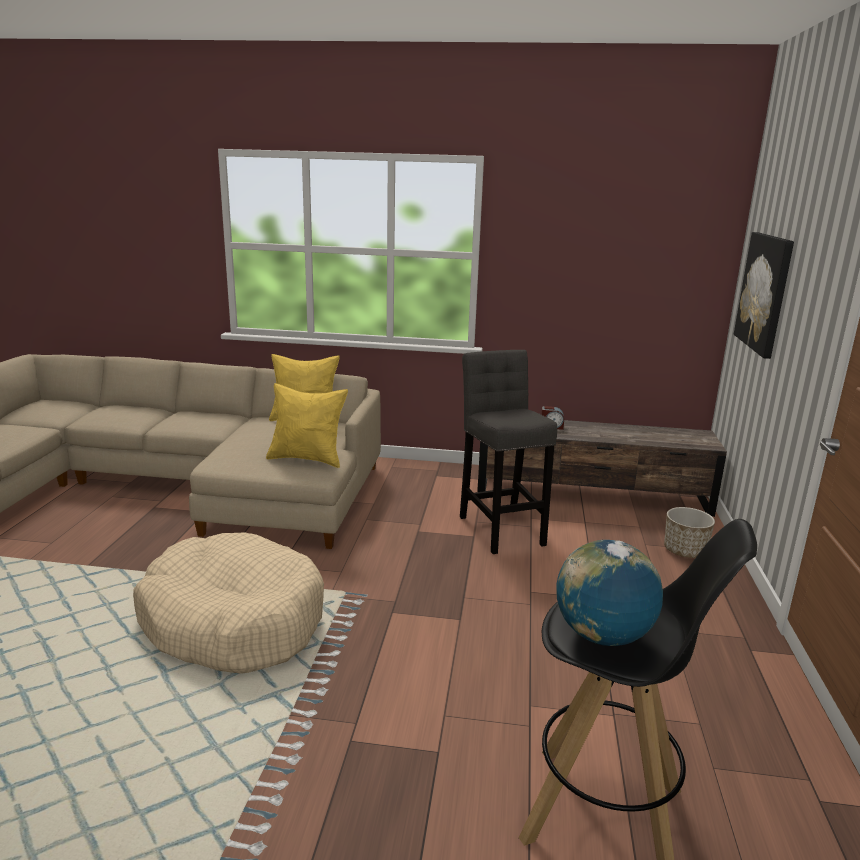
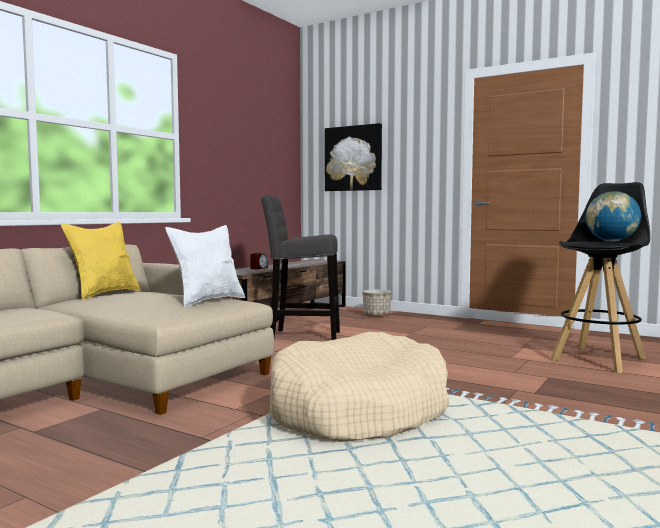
camera: 65 degrees left, 15 degrees down
(307, 459) = (207, 301): yellow pillow -> white pillow

